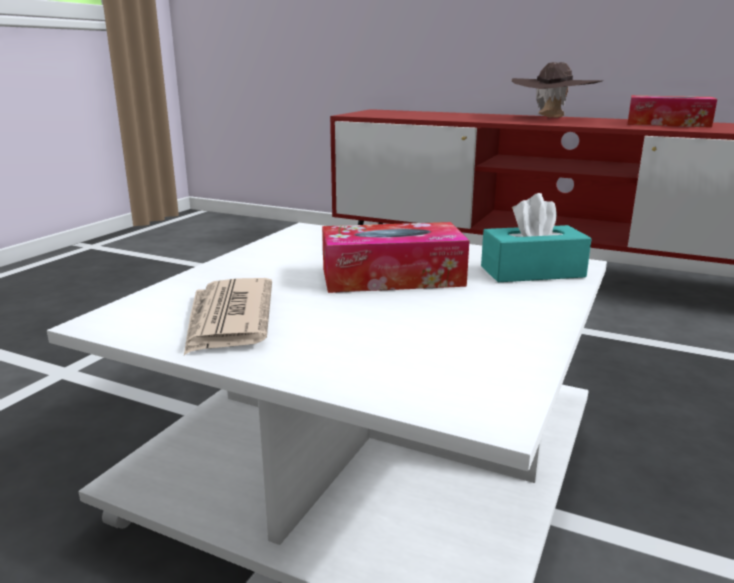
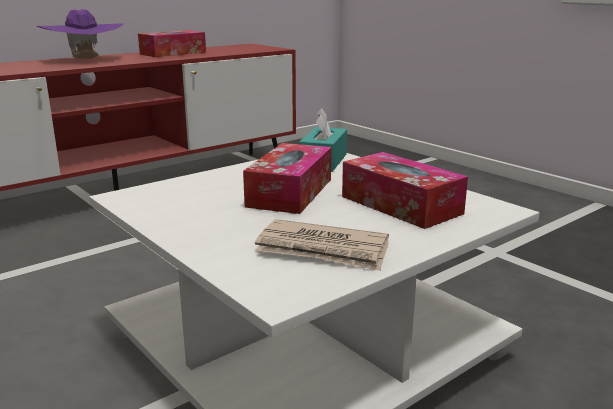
camera: 65 degrees left, 0 degrees up
(419, 336) = (400, 205): none -> tissue box
(551, 119) = (85, 60): brown hat -> purple hat

